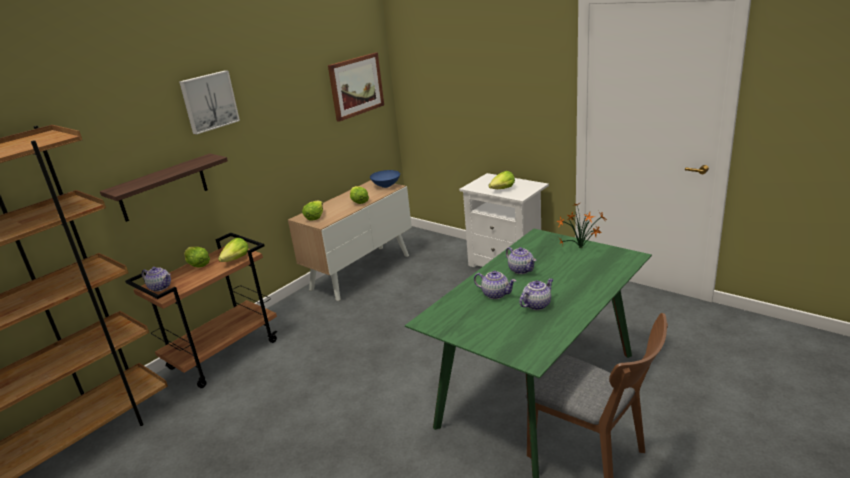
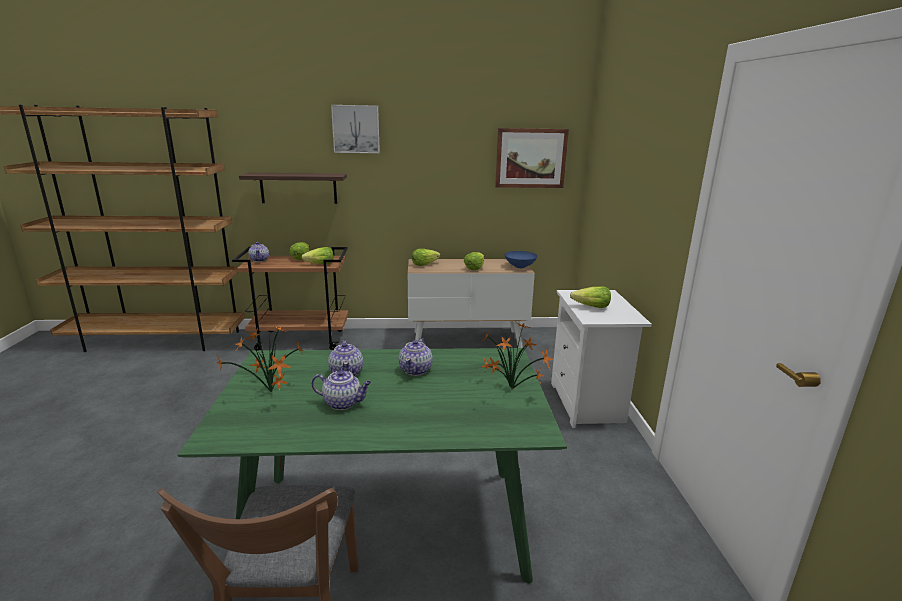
camera: 45 degrees right, 5 degrees down
(493, 328) = (271, 394): none -> potted plant

